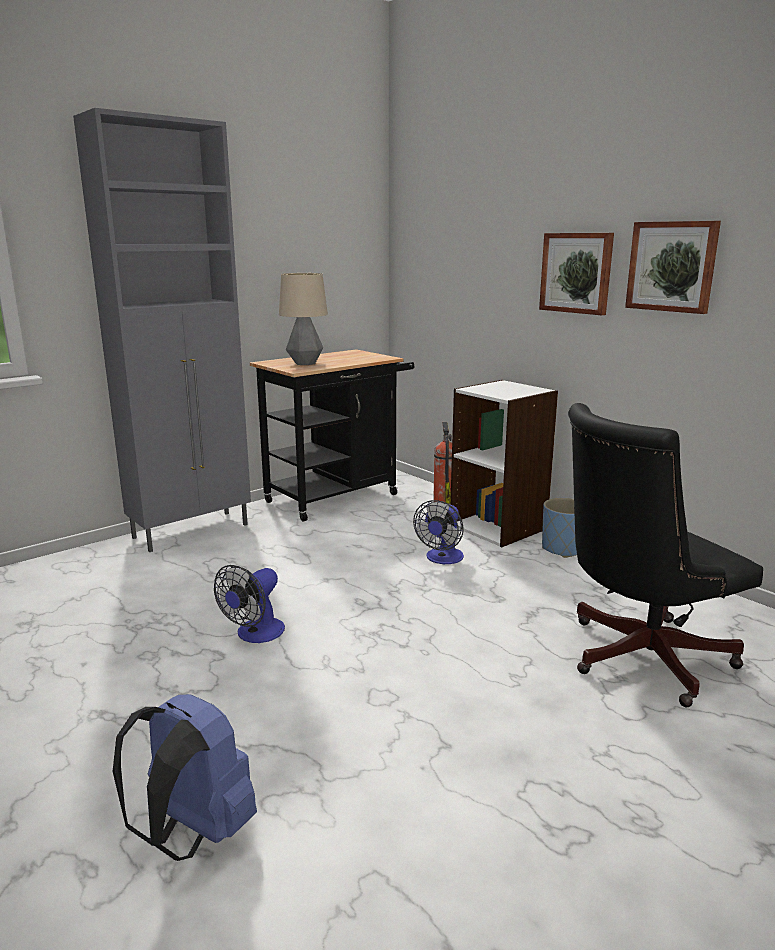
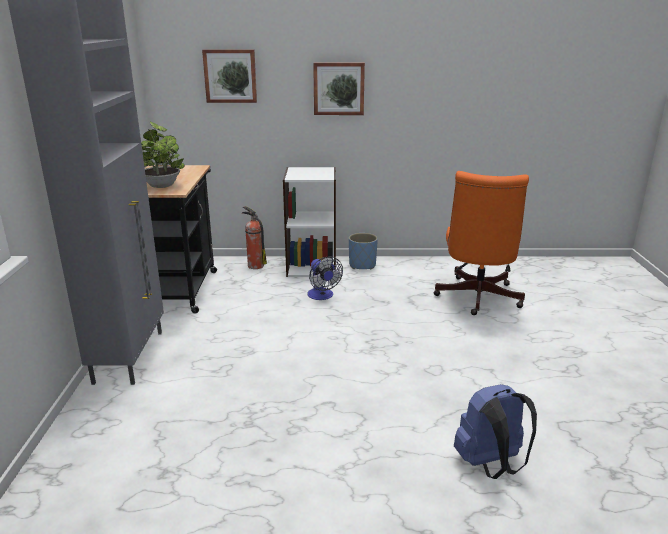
camera: 50 degrees left, 5 degrees up
(255, 634) = (322, 383): fan -> none
(304, 363) = (161, 185): table lamp -> potted plant
(637, 658) = (476, 298): black office chair -> orange office chair
(672, 266) = (405, 82): picture -> picture (230, 76)

